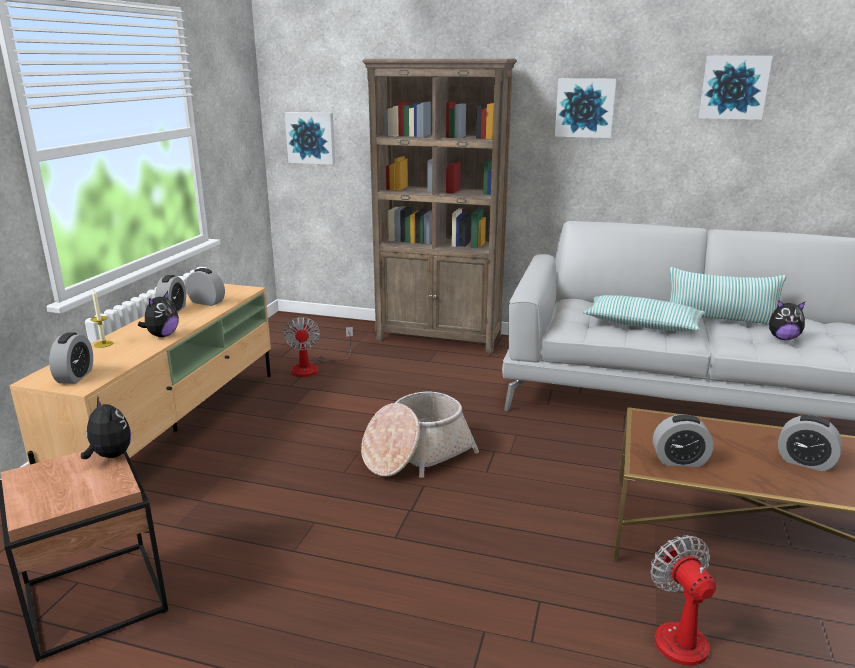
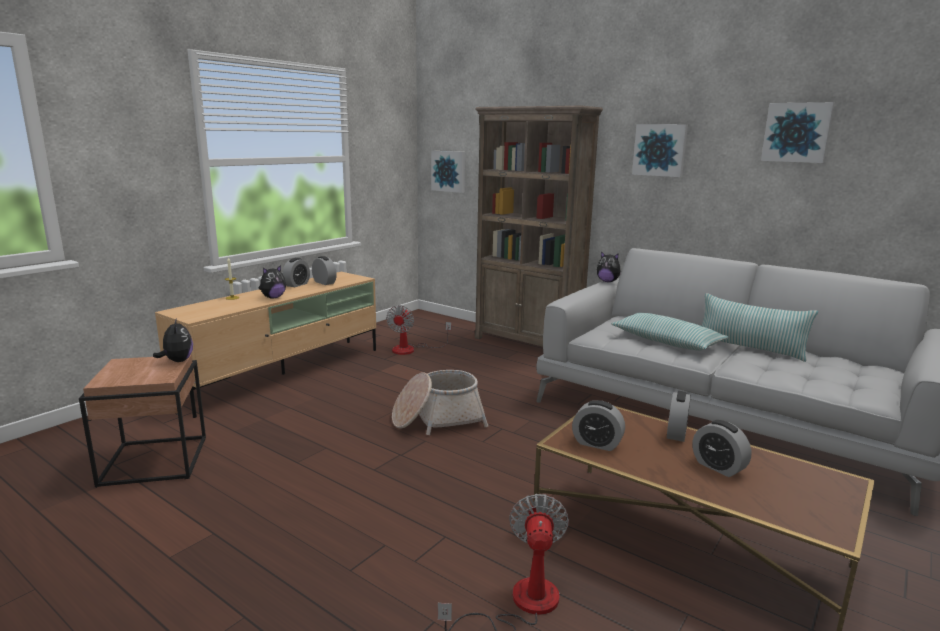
camera: 20 degrees right, 5 degrees down
(75, 377) = (195, 313): alarm clock -> alarm clock (676, 433)
(783, 338) = (798, 370): plush toy -> plush toy (608, 281)

